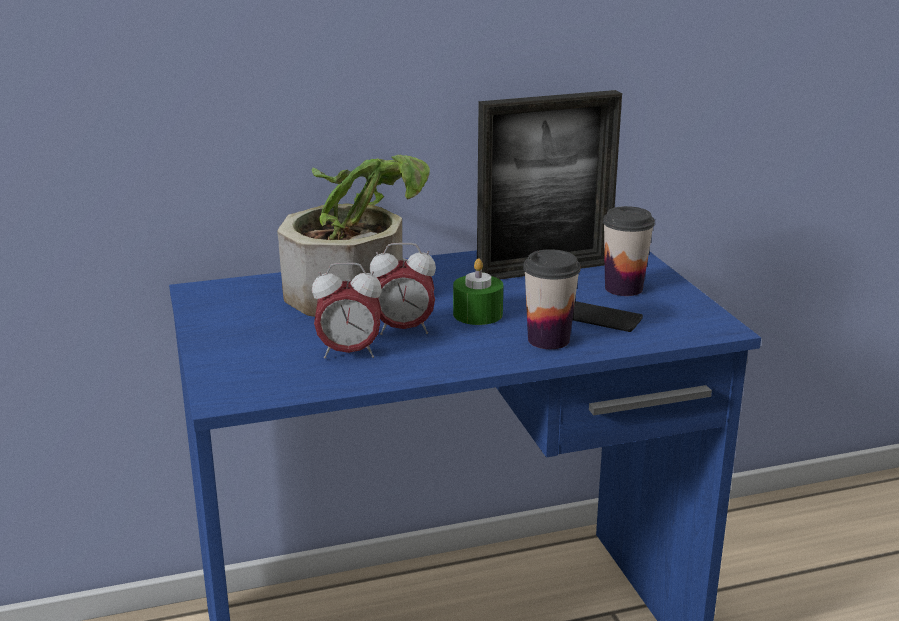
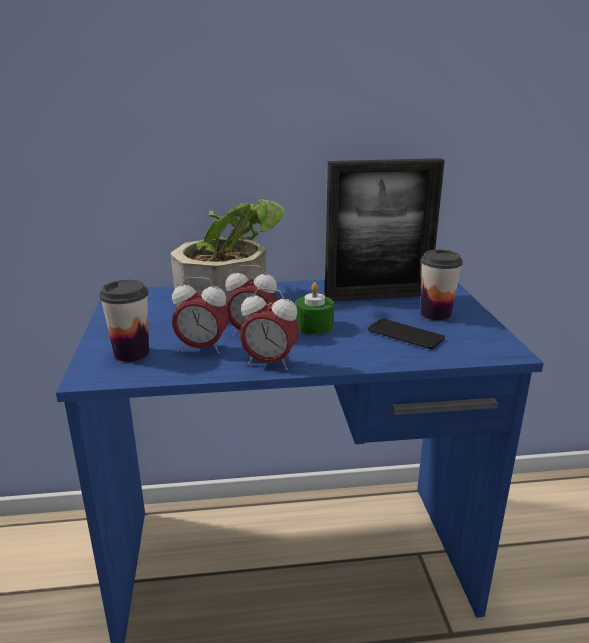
camera: 10 degrees right, 0 degrees up
(442, 363) = (269, 363): none -> alarm clock
(548, 340) = (362, 350): cup -> cup (131, 353)

